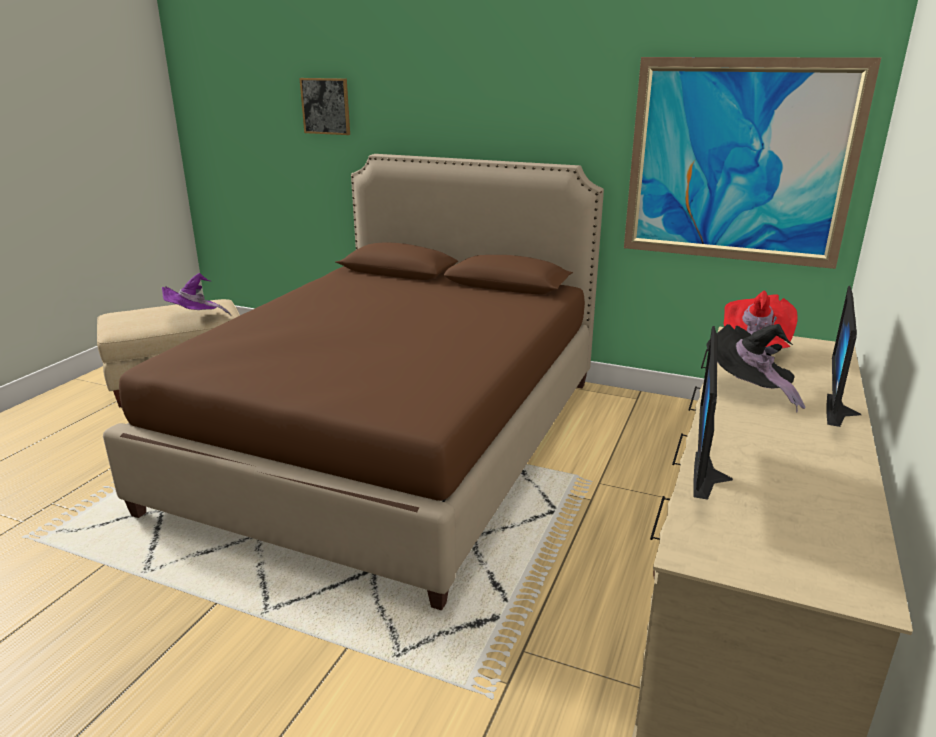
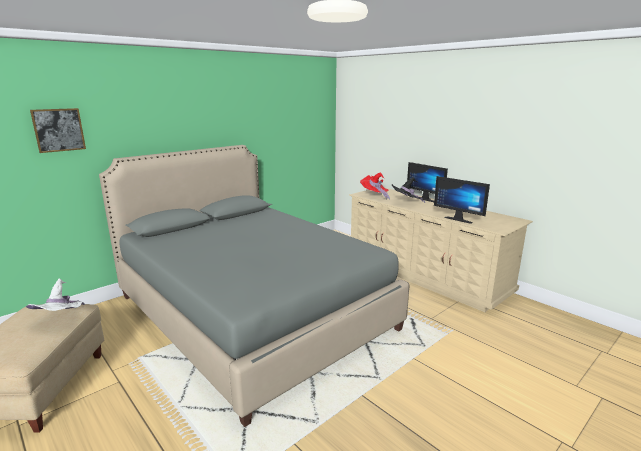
camera: 65 degrees left, 5 degrees down
(195, 319) = (61, 320): purple hat -> white hat
(394, 440) = (252, 312): brown bed -> grey bed
(738, 163) = (298, 133): picture -> none

